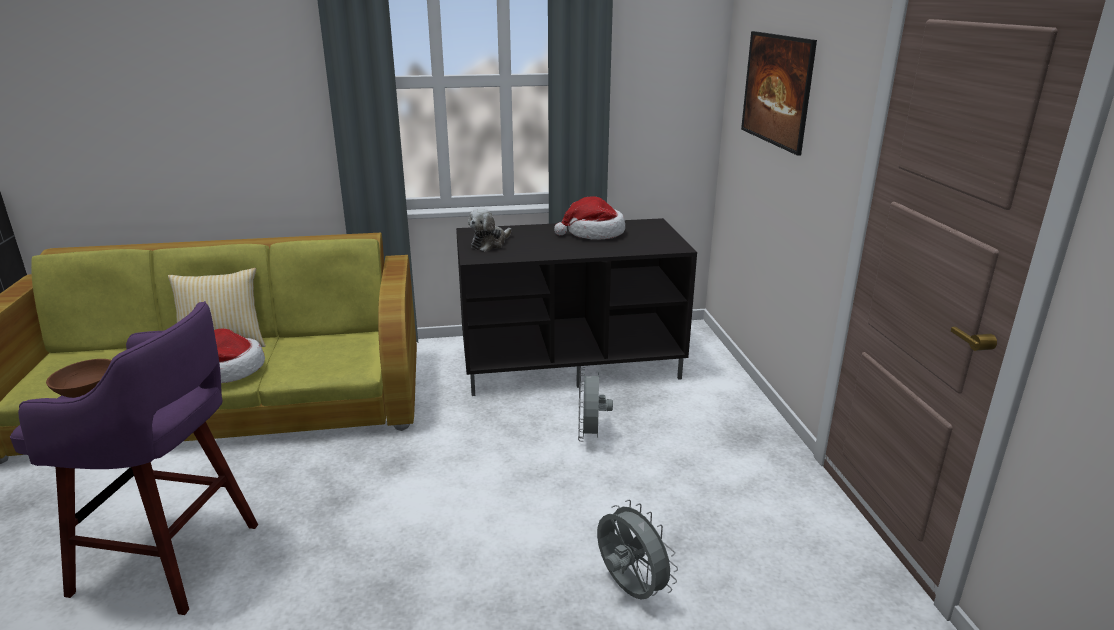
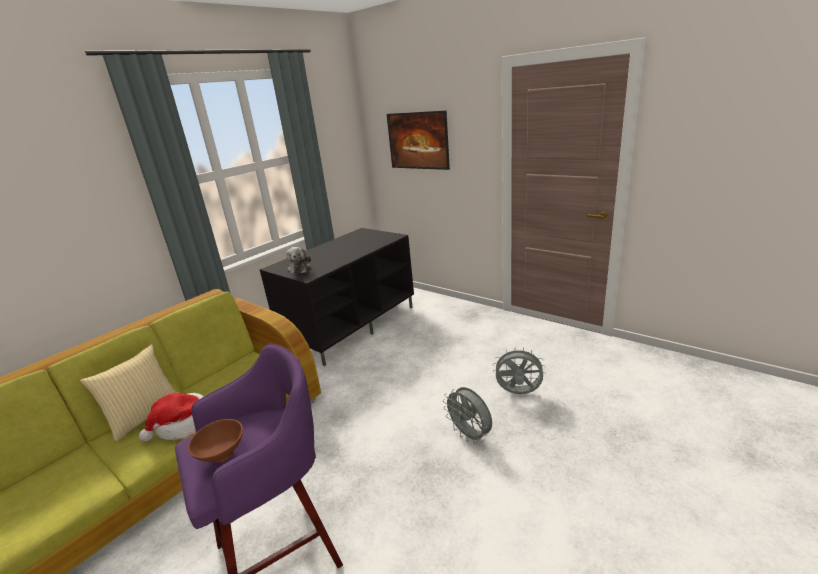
camera: 40 degrees left, 0 degrees up
(590, 435) = (411, 349): grey fan -> grey fan (470, 435)
(593, 233) = (344, 244): hat -> none

